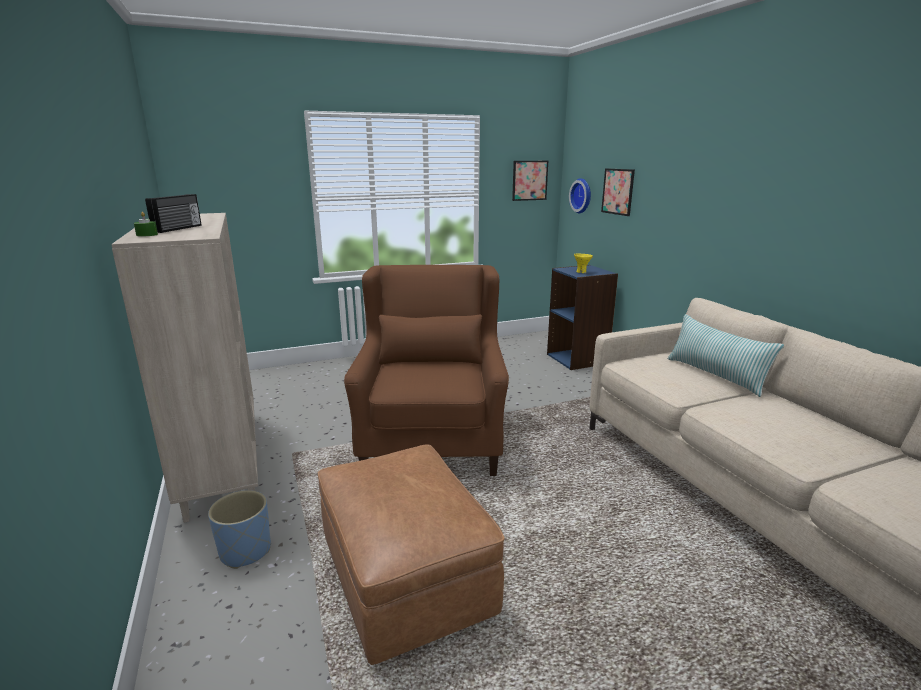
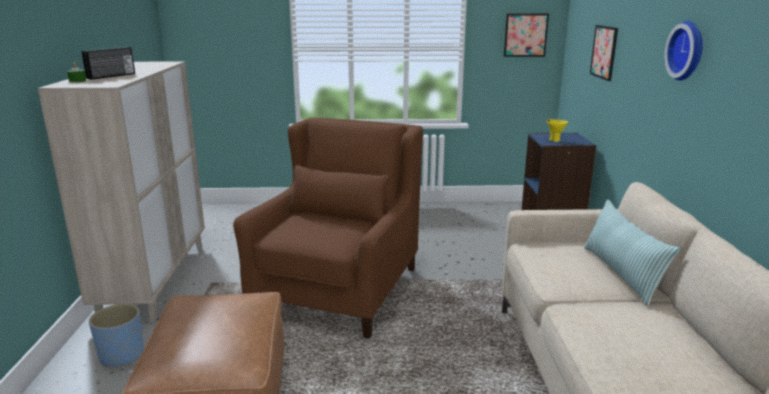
camera: 20 degrees right, 0 degrees up
(582, 195) = (578, 54): wall clock -> wall clock (688, 51)

